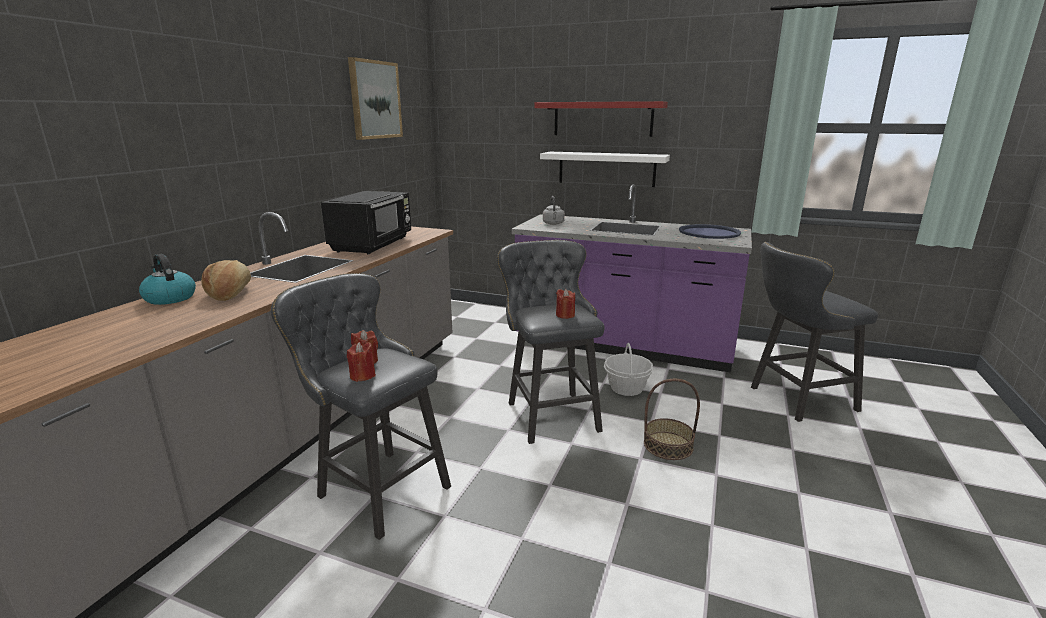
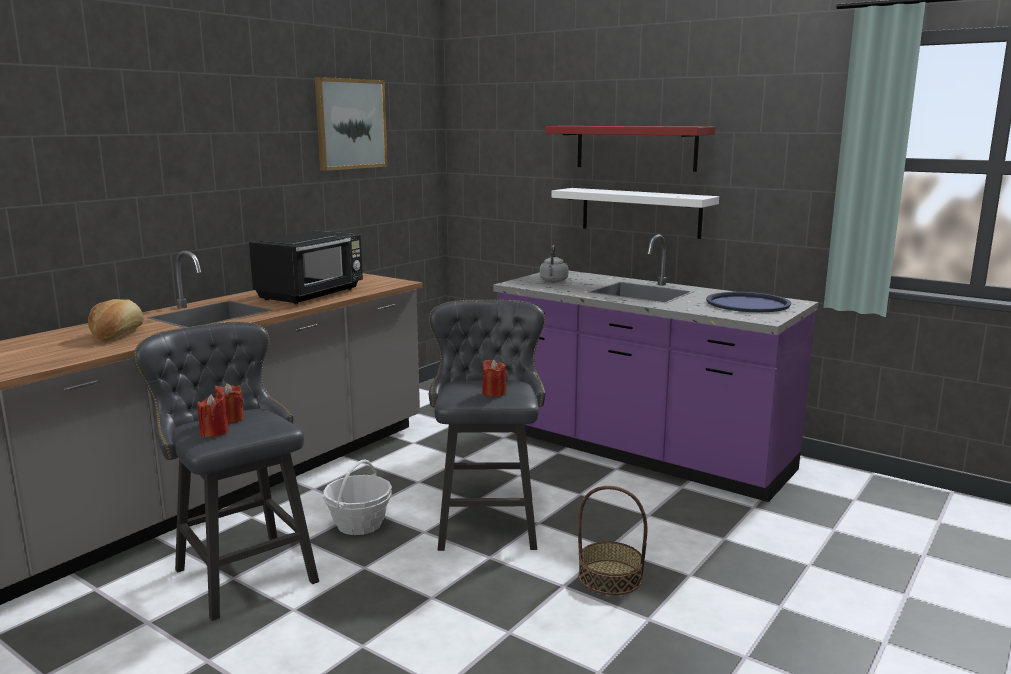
camera: 15 degrees right, 5 degrees down
(169, 298) = (60, 335): kettle -> none
(626, 388) = (606, 504): basket -> basket (359, 524)
(793, 400) = (833, 547): grey stool -> none

